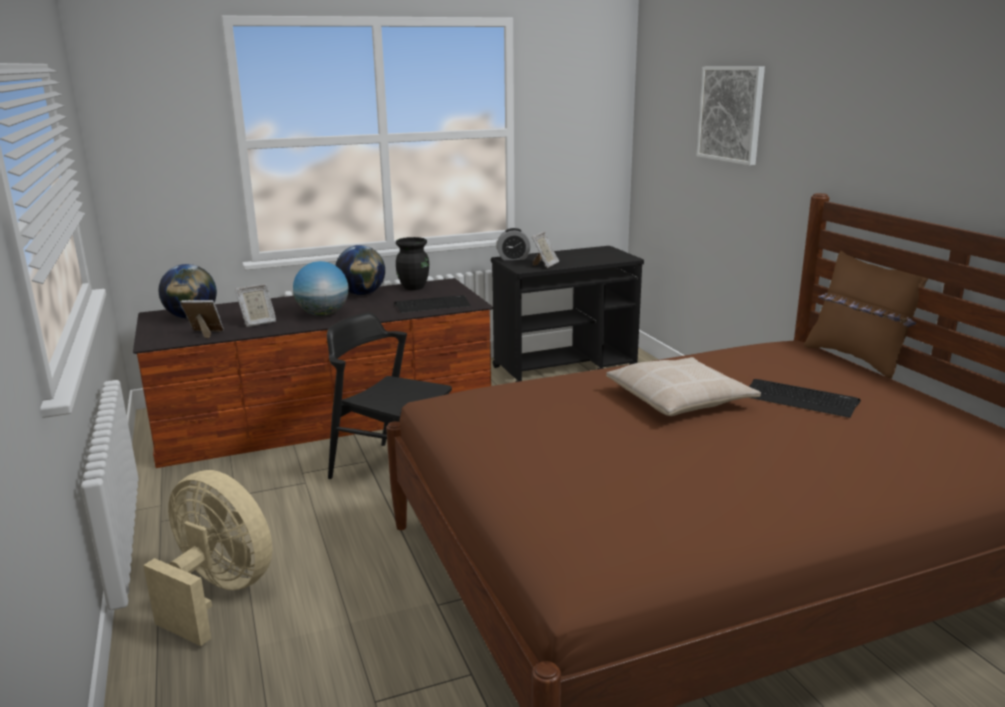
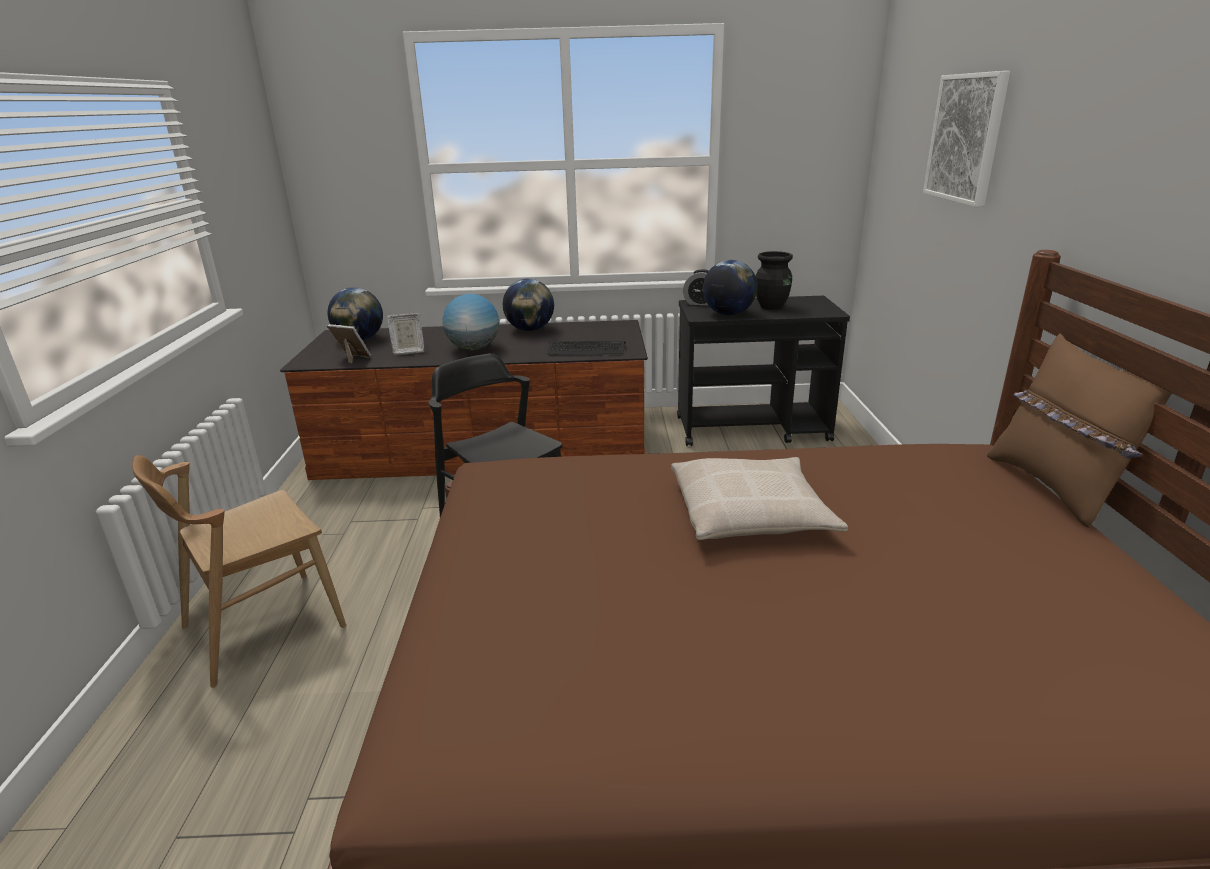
camera: 20 degrees right, 5 degrees up
(217, 594) = (263, 626): beige fan -> brown chair
(414, 287) = (586, 327): black vase -> black vase (771, 307)
(545, 265) = (728, 314): picture frame -> globe
(800, 399) = (916, 541): keyboard -> none

